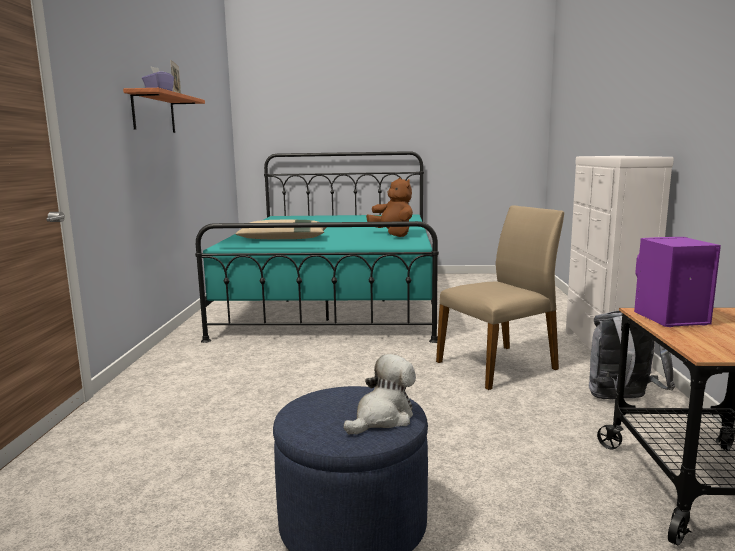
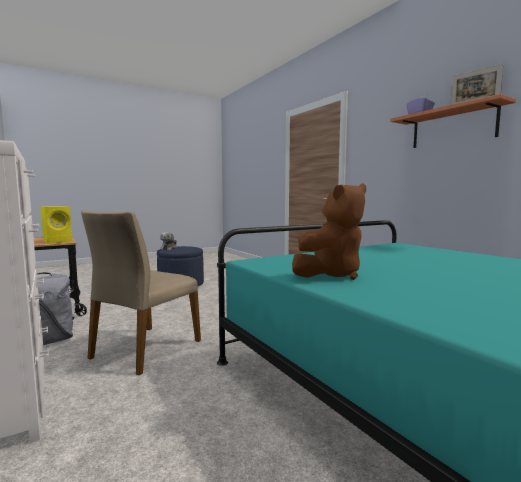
camera: 145 degrees right, 5 degrees down
(283, 239) = (405, 254): beige pillow -> none
(393, 235) = (331, 275): brown plush toy -> brown plush toy turned 60 degrees counterclockwise
(668, 318) = (58, 241): purple speaker -> yellow speaker

